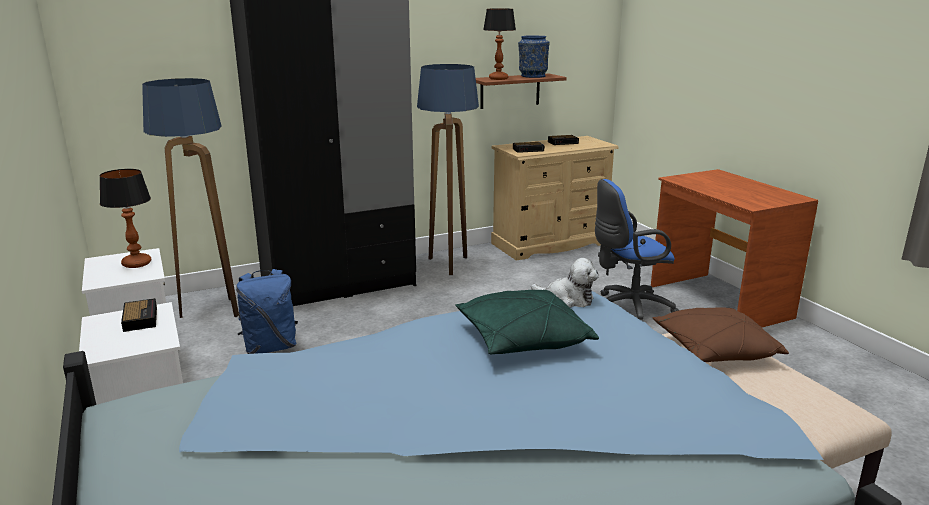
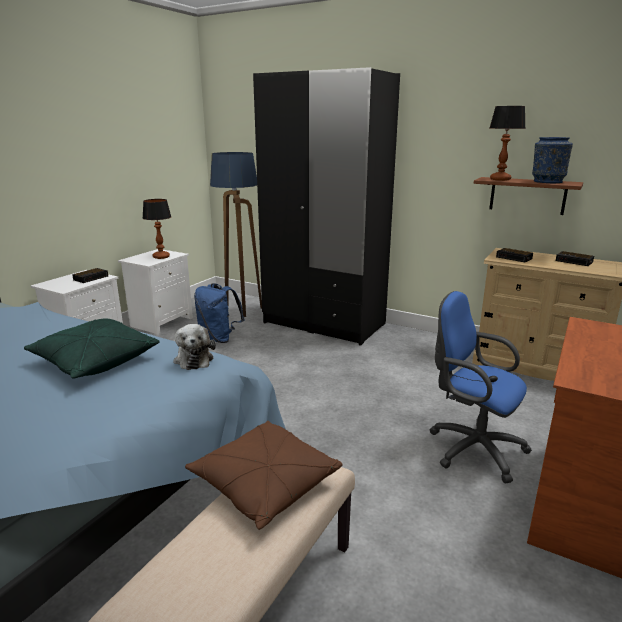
camera: 55 degrees right, 0 degrees up
(449, 265) = (413, 343): floor lamp -> none

